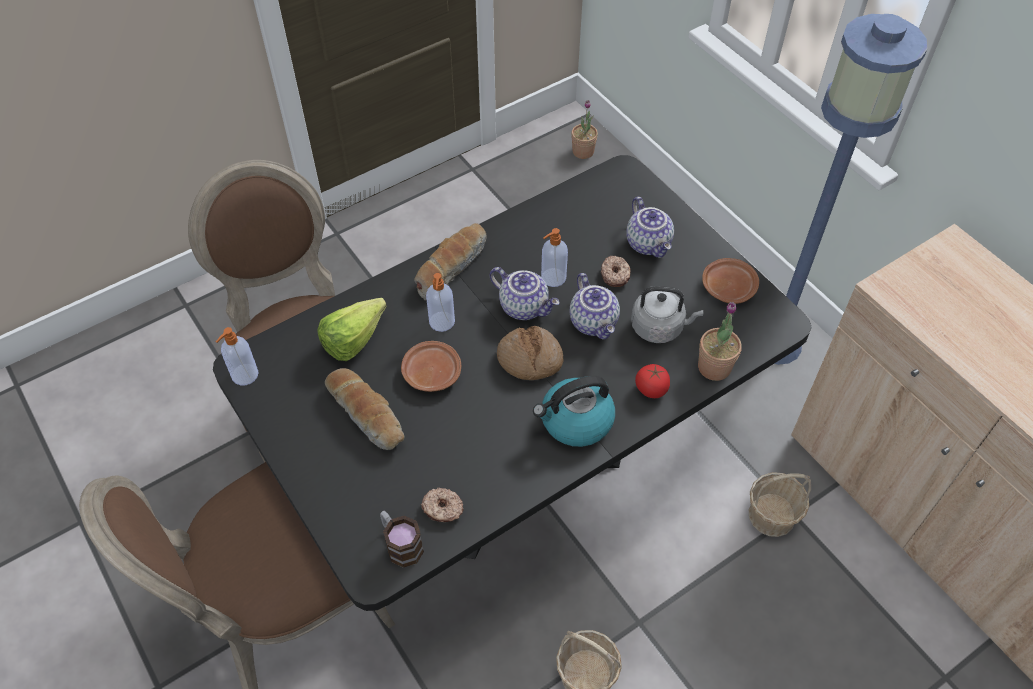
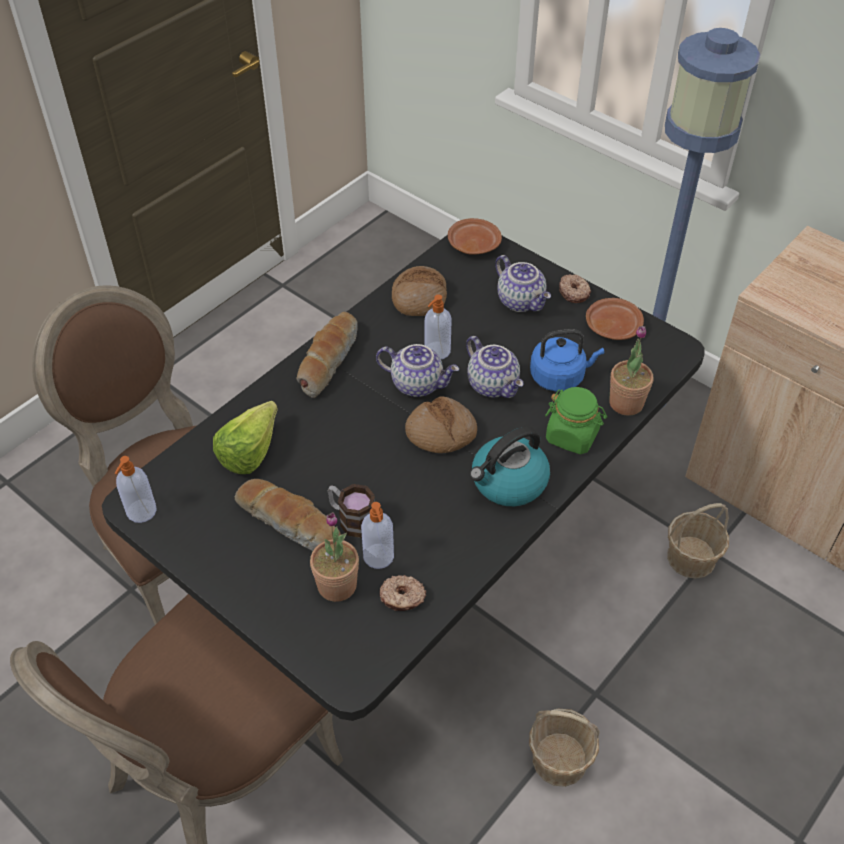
camera: 15 degrees left, 5 degrees down
(400, 544) = (370, 643): mug -> mug (351, 519)
(431, 372) = (343, 467): brown plate -> brown plate (473, 244)
(442, 322) = (337, 416): soap dispenser -> soap dispenser (379, 557)
(554, 221) = (419, 298): none -> bread
(583, 152) = (392, 248): potted plant -> potted plant (337, 585)
(615, 275) = (498, 336): donut -> donut (574, 292)
(651, 389) = (572, 436): tomato -> green jar
(659, 327) = (560, 377): grey kettle -> blue kettle

